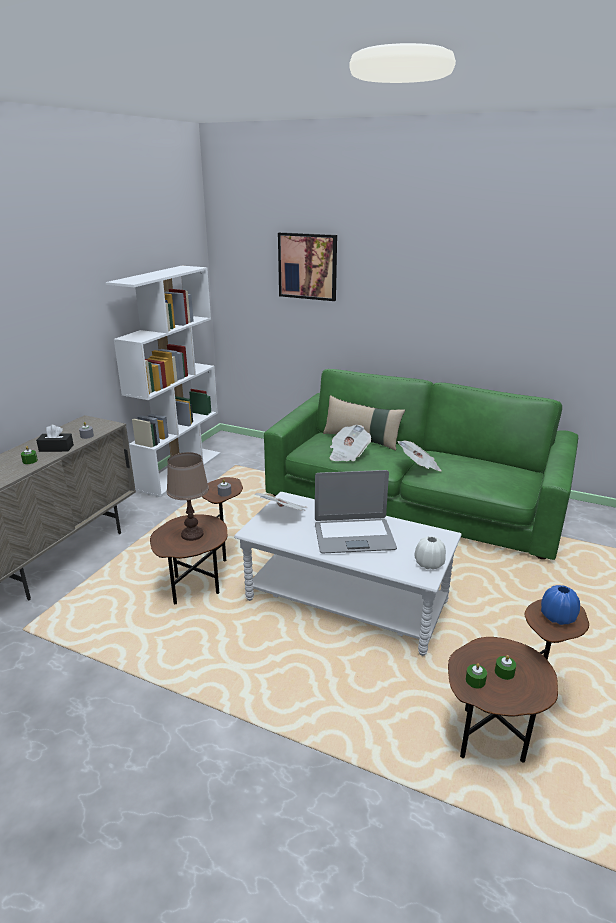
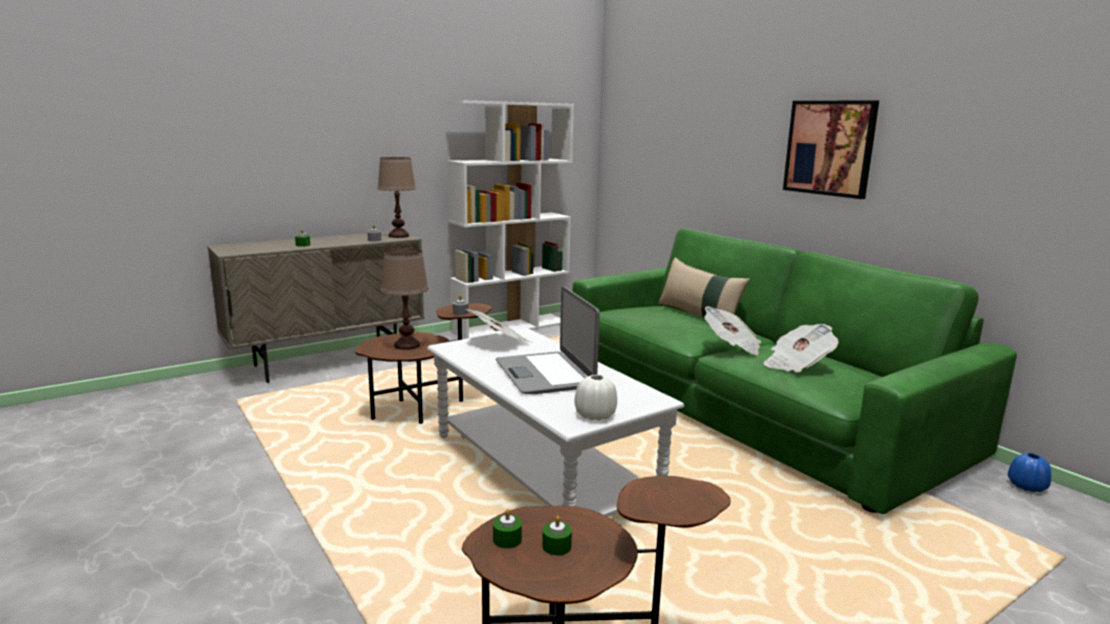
camera: 30 degrees right, 10 degrees down
(56, 448) = (336, 242): black tissue box -> none
(99, 424) = (398, 236): none -> brown table lamp
(308, 266) = (687, 107): picture -> picture (829, 148)
(348, 454) = (657, 321): newspaper -> newspaper (797, 365)
(354, 536) = (545, 374): laptop -> laptop turned 45 degrees clockwise
(557, 617) = (672, 498): blue vase -> blue vase (1026, 486)

